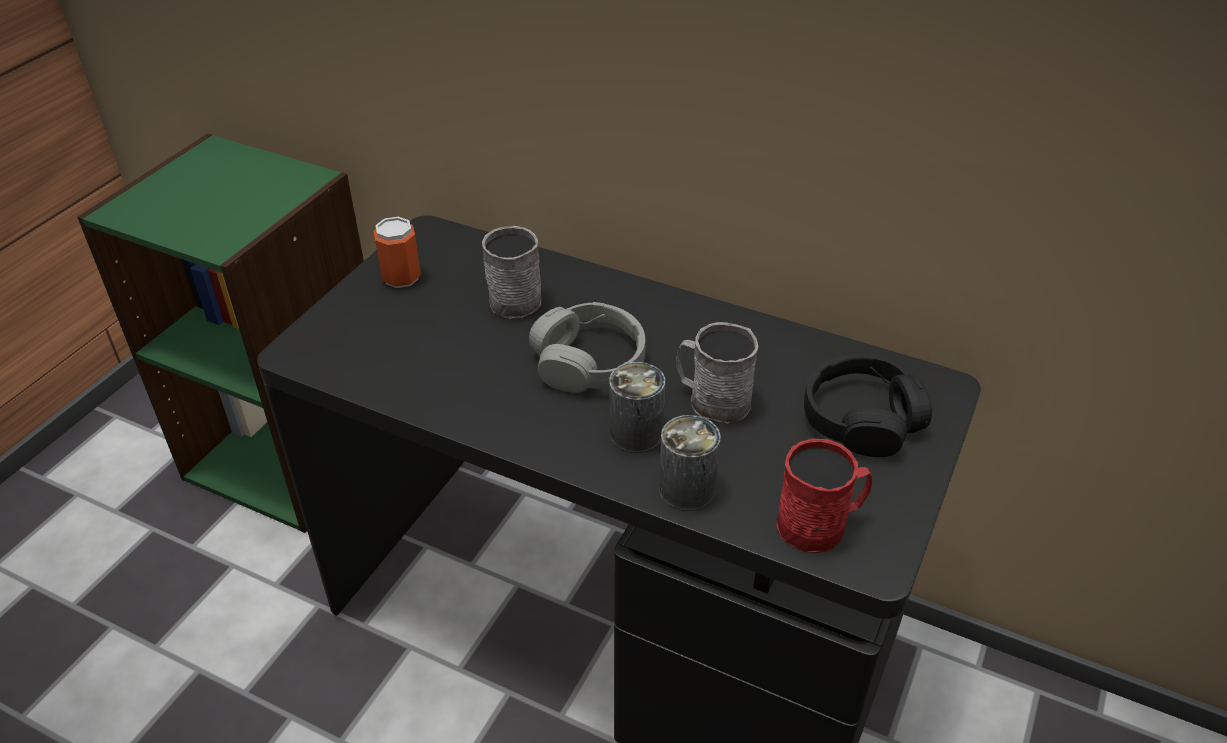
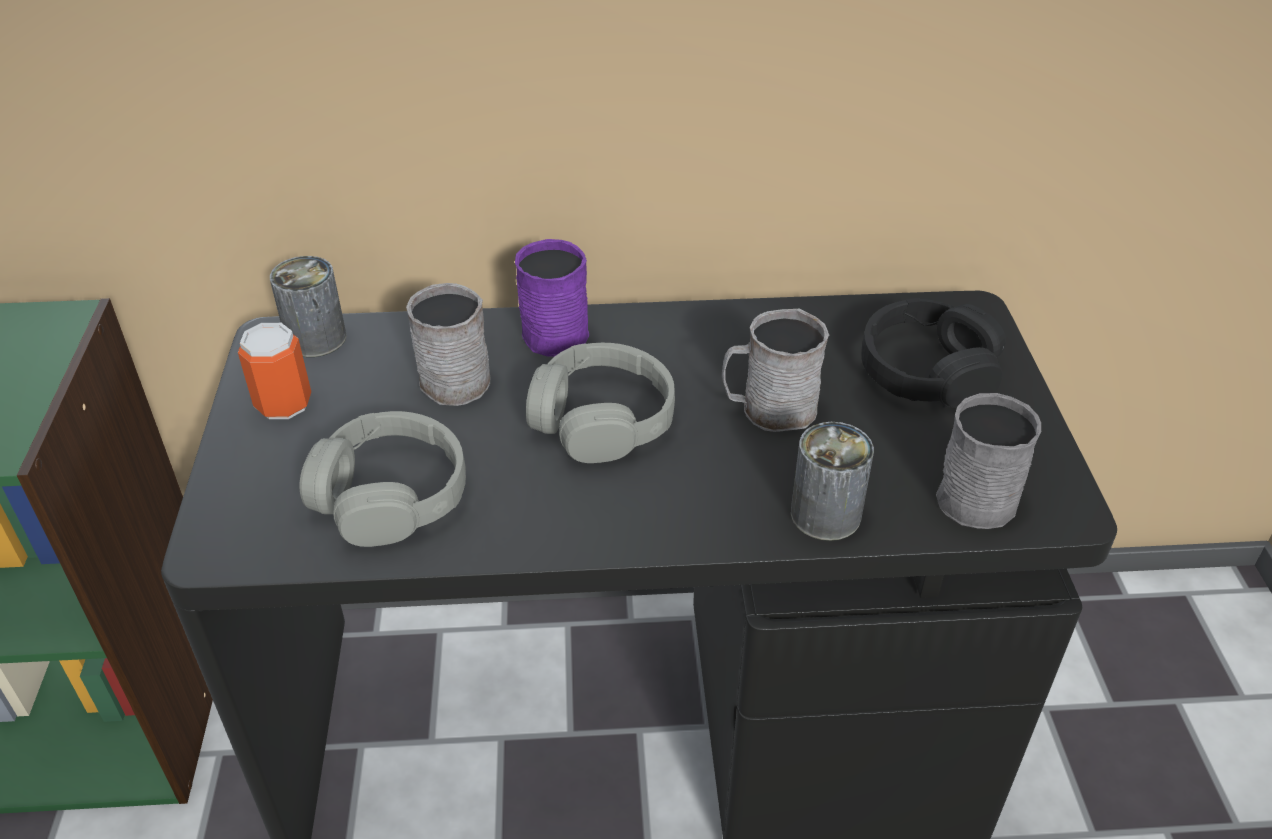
camera: 30 degrees left, 0 degrees up
(417, 359) = (390, 495): none -> grey headphones
(608, 288) = (552, 329): none -> purple mug
(636, 433) = (721, 477): can -> can (316, 338)
(820, 524) = (983, 494): red mug -> grey mug

